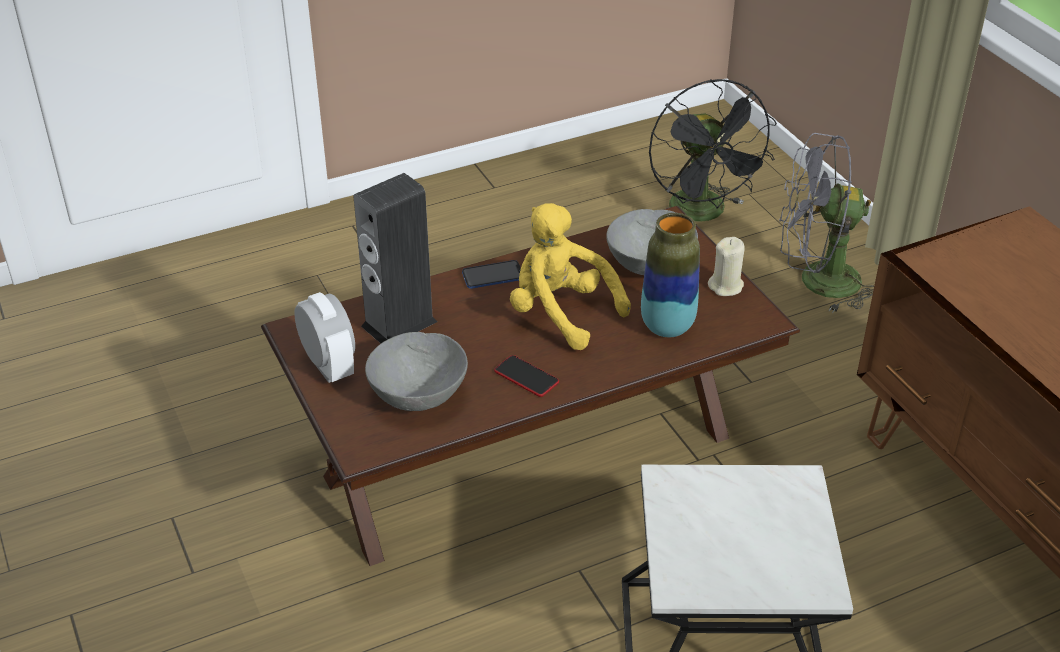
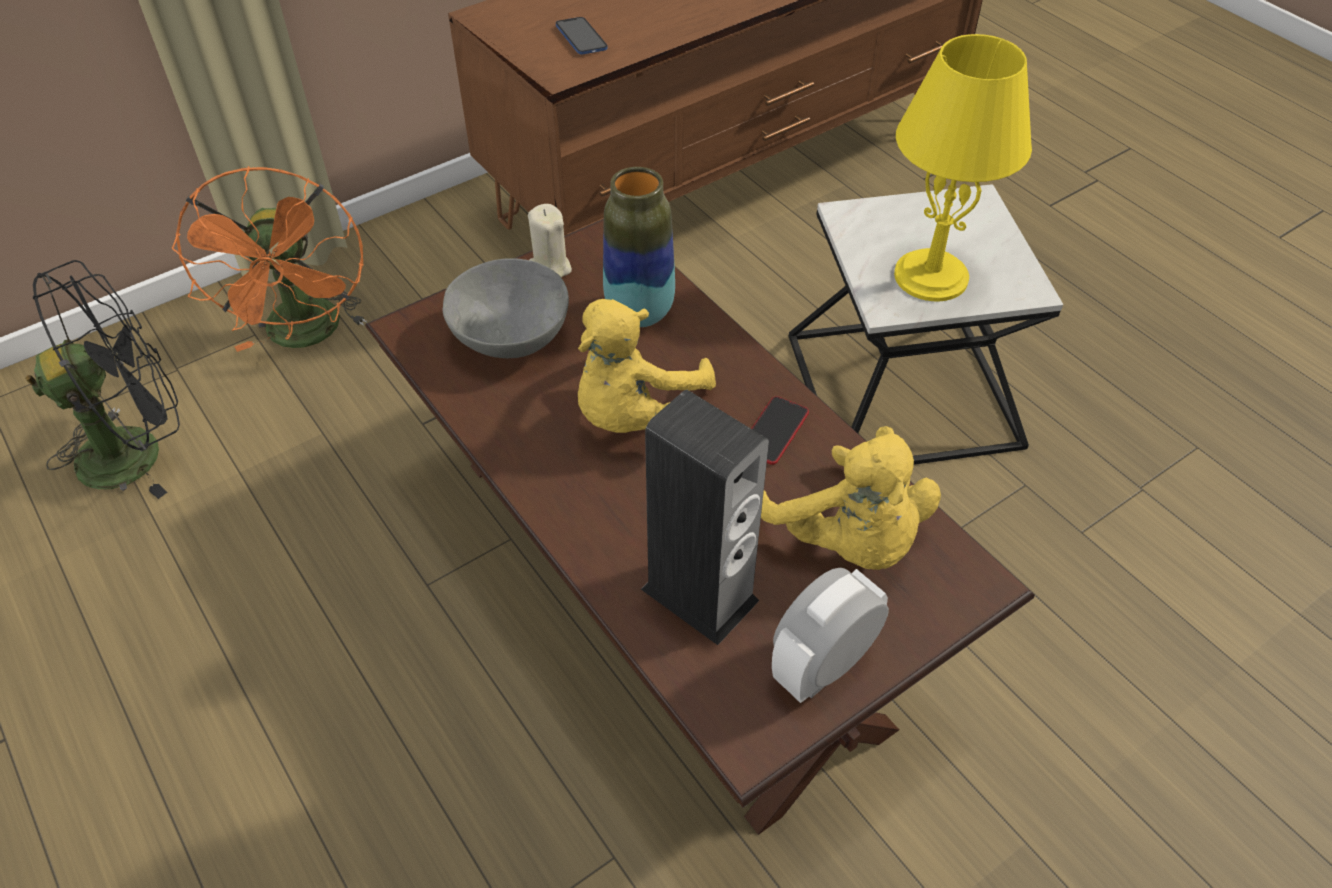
camera: 100 degrees left, 10 degrees up
(418, 394) = (846, 540): grey bowl -> yellow plush toy
(492, 276) = (561, 500): phone -> phone (581, 38)
(704, 520) = (932, 276): none -> yellow table lamp
(816, 282) = (306, 336): grey fan -> orange fan

